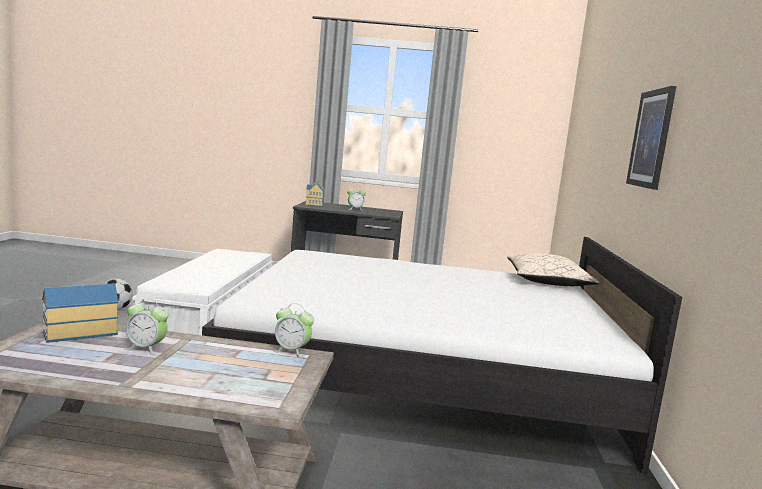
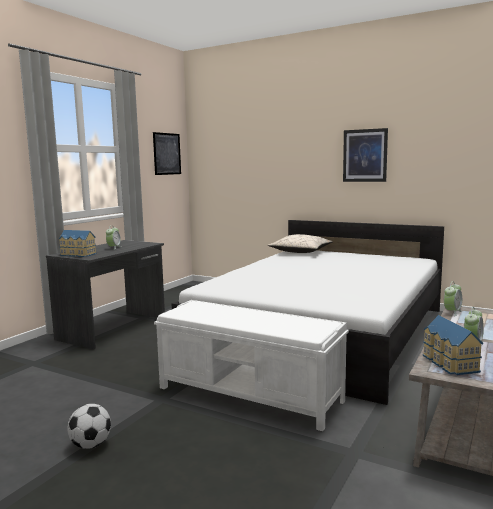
camera: 65 degrees left, 0 degrees up
(521, 128) = (167, 154): none -> picture

